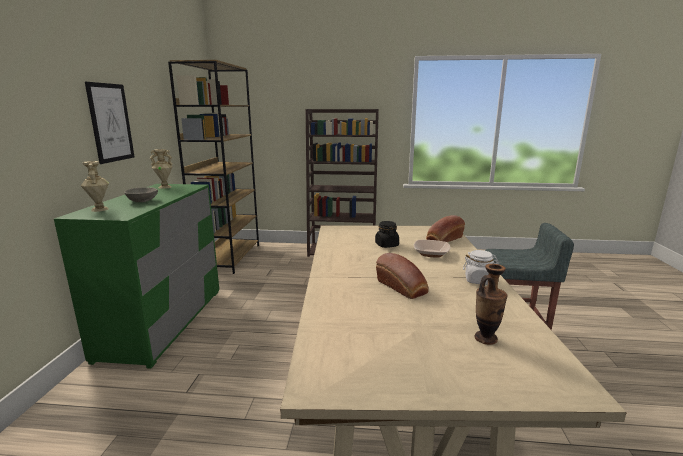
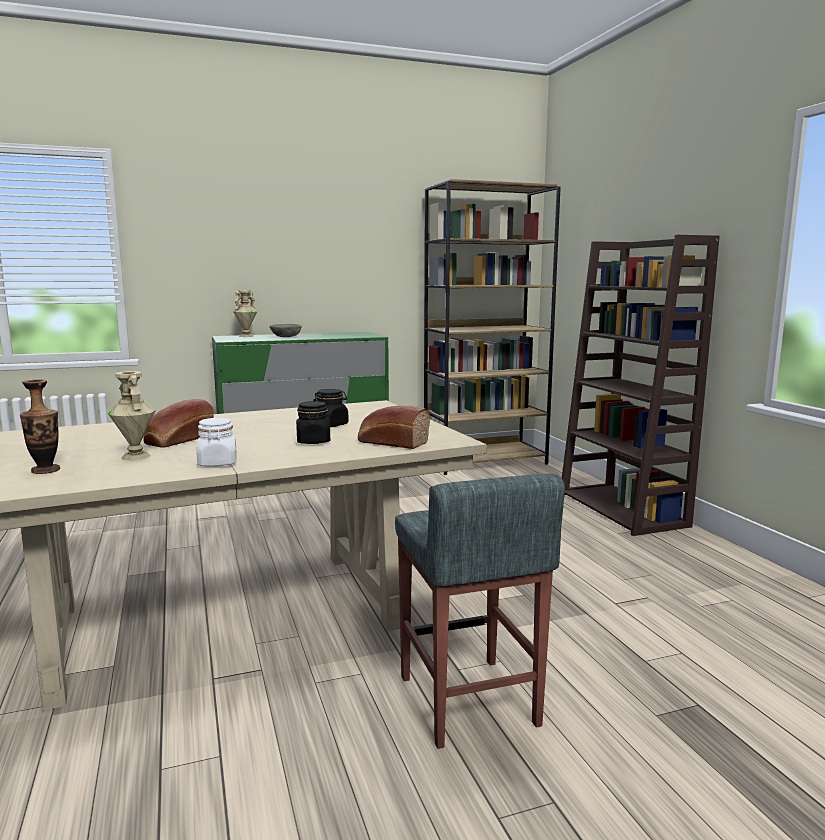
camera: 65 degrees right, 5 degrees down
(111, 123) = (311, 258): picture -> none
(165, 187) = (353, 333): beige vase -> beige vase (136, 456)
(431, 253) = (313, 441): bowl -> black jar

